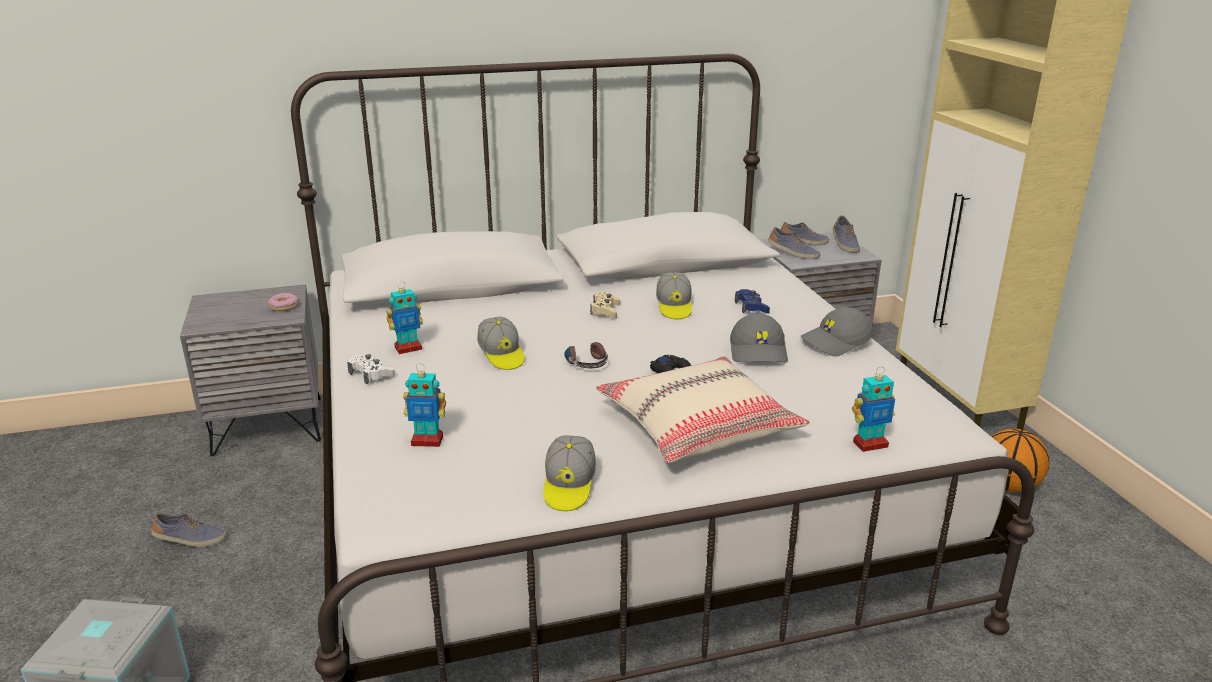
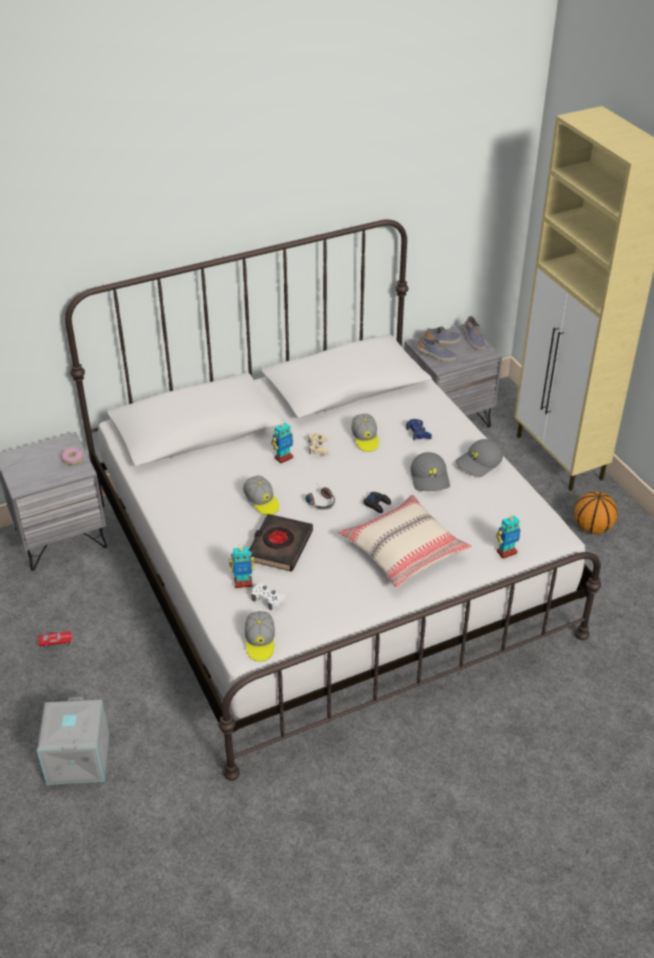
camera: 10 degrees left, 15 degrees up
(190, 540) = (56, 641): shoe -> red toy car
(371, 374) = (181, 530): white game controller -> white game controller (268, 599)
(408, 348) = (195, 502): toy robot -> toy robot (283, 458)
(504, 404) = (279, 546): none -> black book
(569, 486) = (339, 607): cap -> cap (260, 642)

